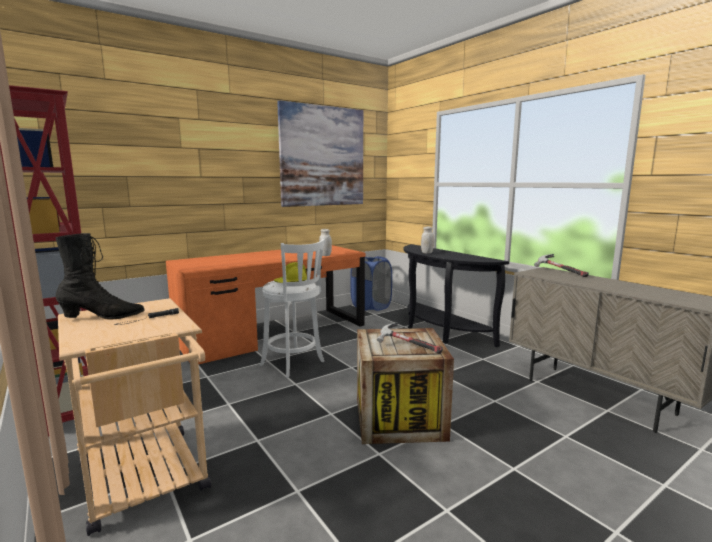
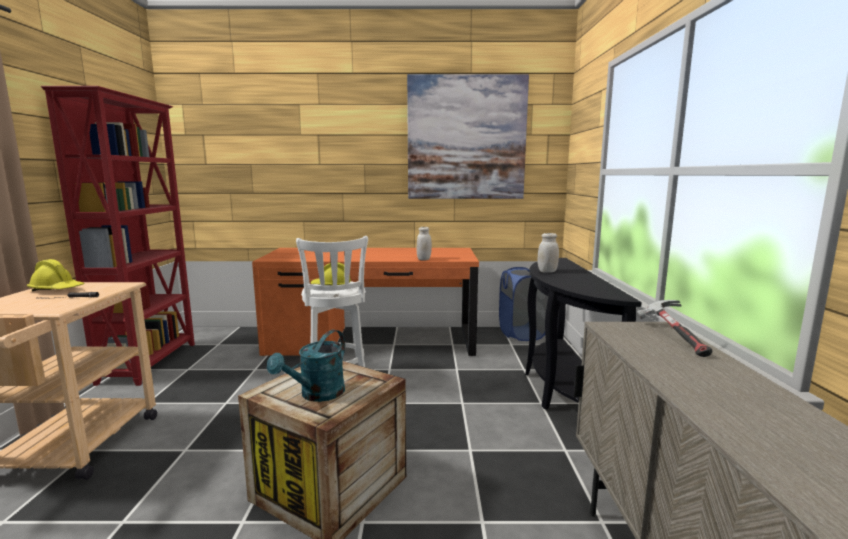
camera: 35 degrees right, 0 degrees up
(103, 317) = (57, 290): black boot -> yellow hard hat
(408, 347) = (317, 395): hammer -> turquoise watering can

